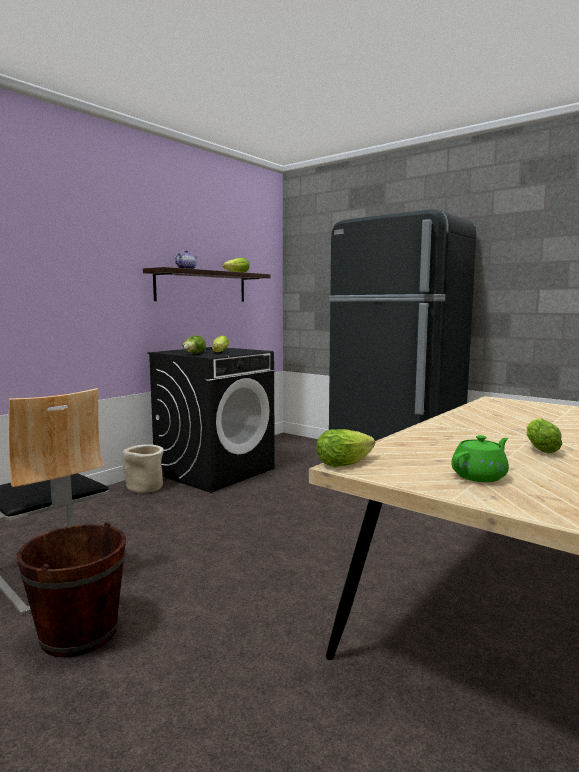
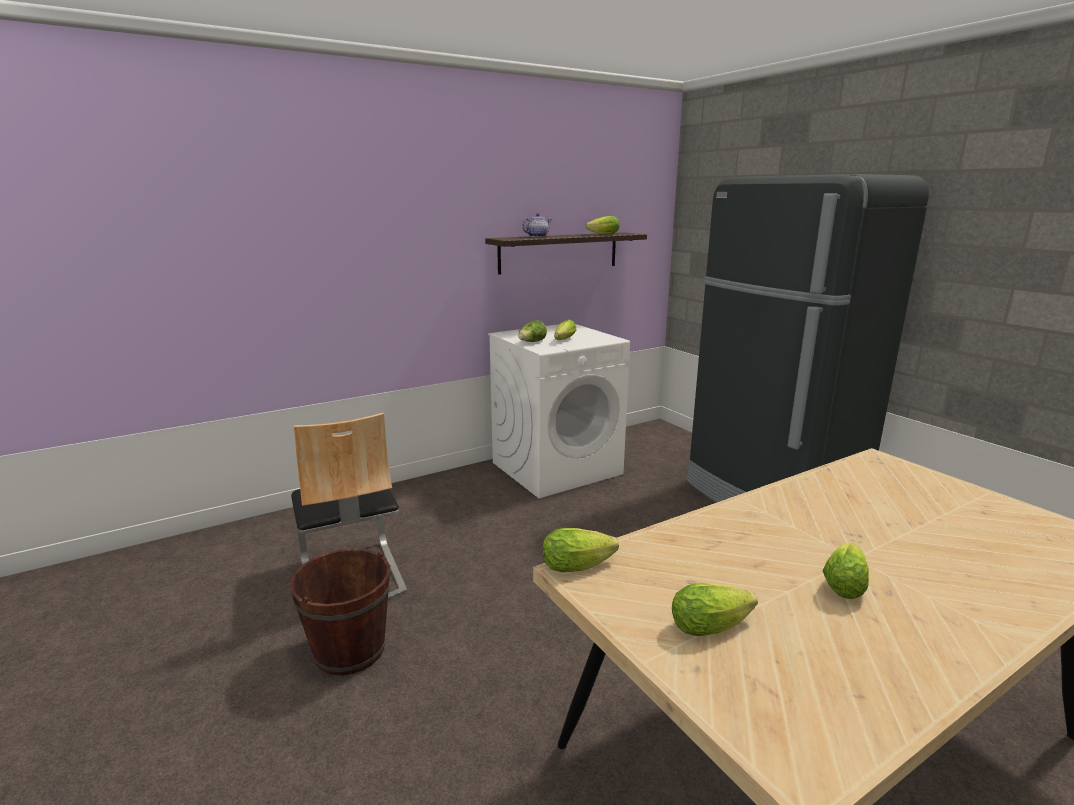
camera: 20 degrees right, 10 degrees up
(145, 488) = (476, 480): beige planter -> none
(215, 471) = (557, 468): black washing machine -> white washing machine
(480, 476) = (714, 625): green teapot -> lettuce

